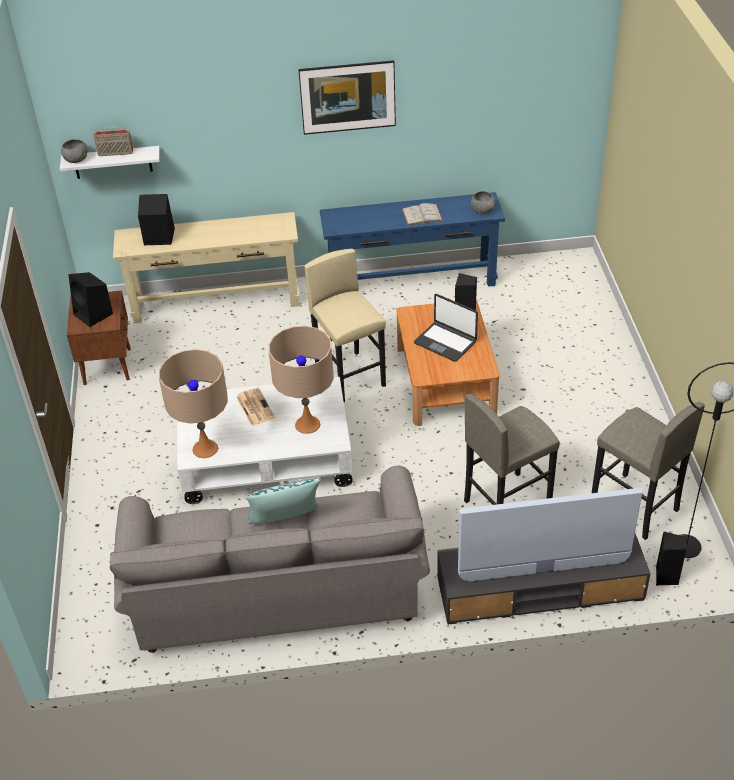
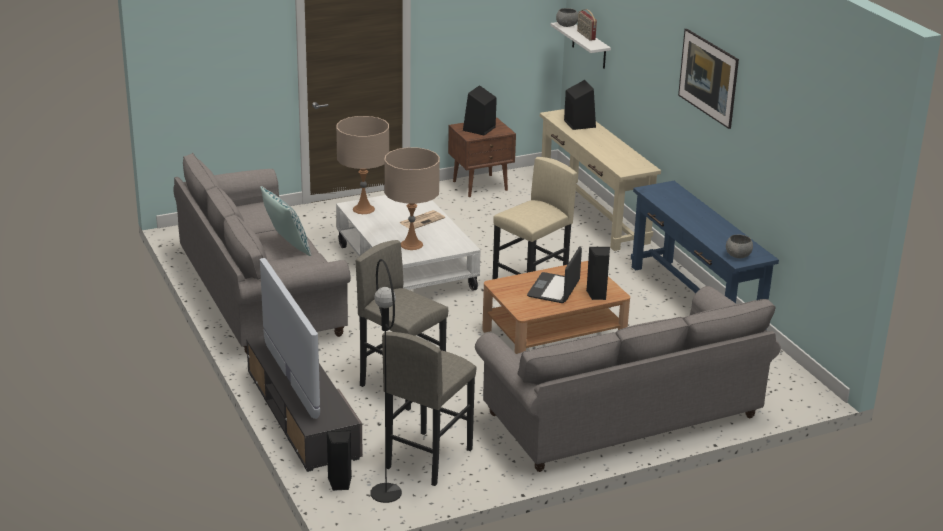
camera: 70 degrees right, 15 degrees down
(422, 215) = (704, 227): white book -> none
(589, 369) = (621, 416): none -> grey sofa

